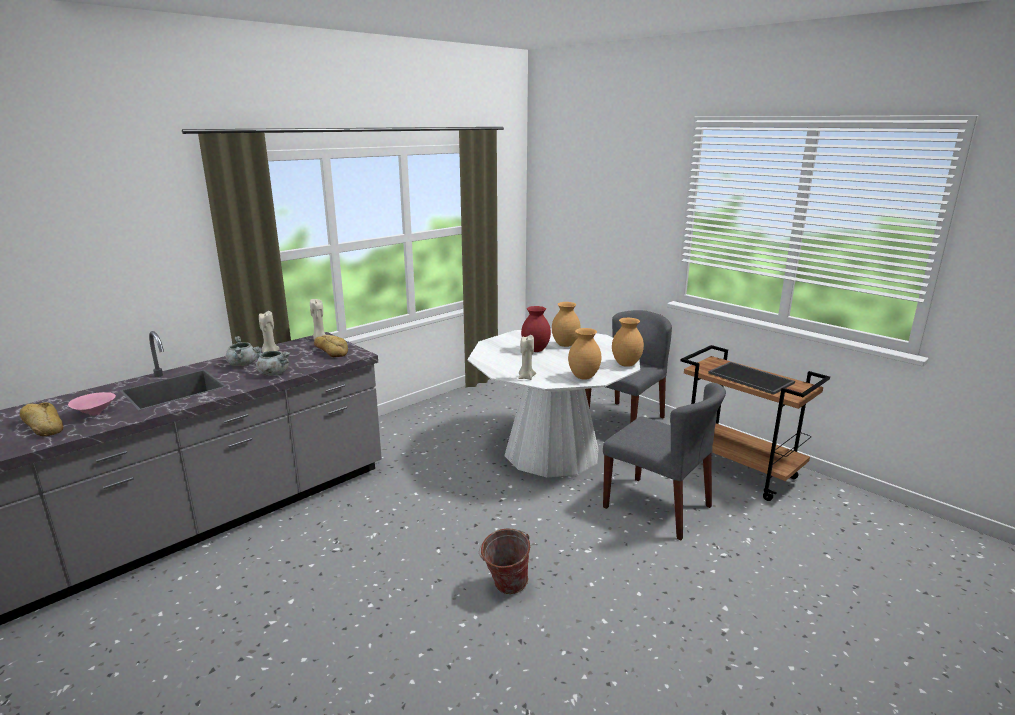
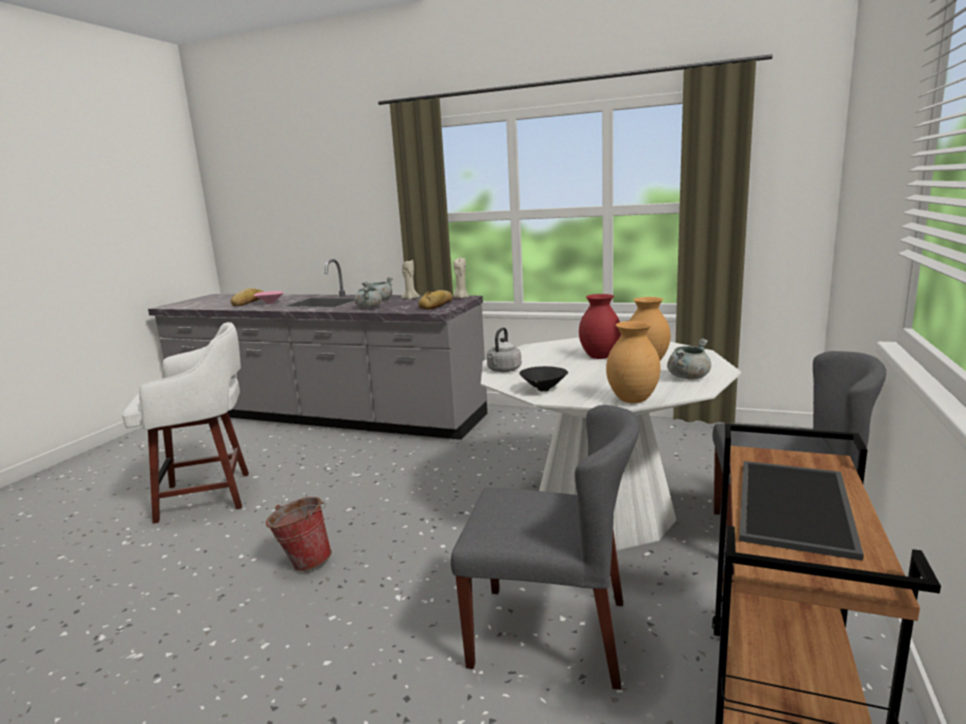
camera: 65 degrees right, 5 degrees down
(298, 641) = (209, 496): none -> white stool
(526, 377) = (503, 370): beige candle -> grey kettle
(583, 377) = (543, 390): brown vase -> black bowl
(603, 345) = (688, 377): none -> grey cooking pot
(658, 507) = (551, 633): grey chair -> grey chair turned 90 degrees counterclockwise

